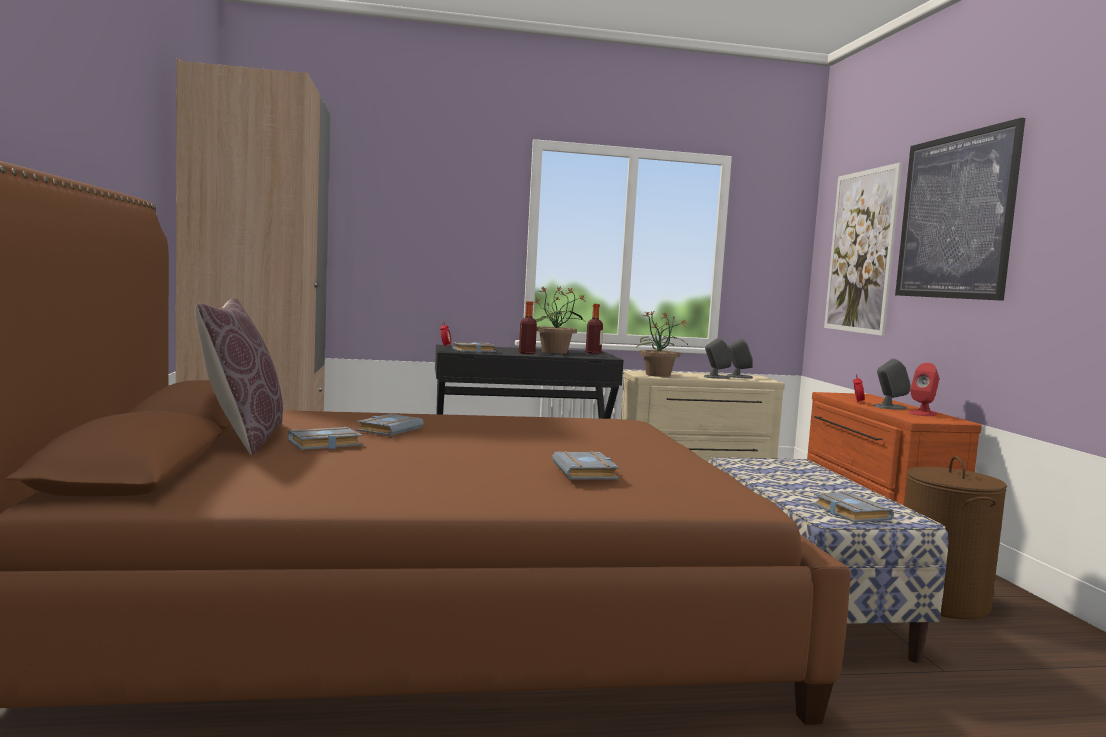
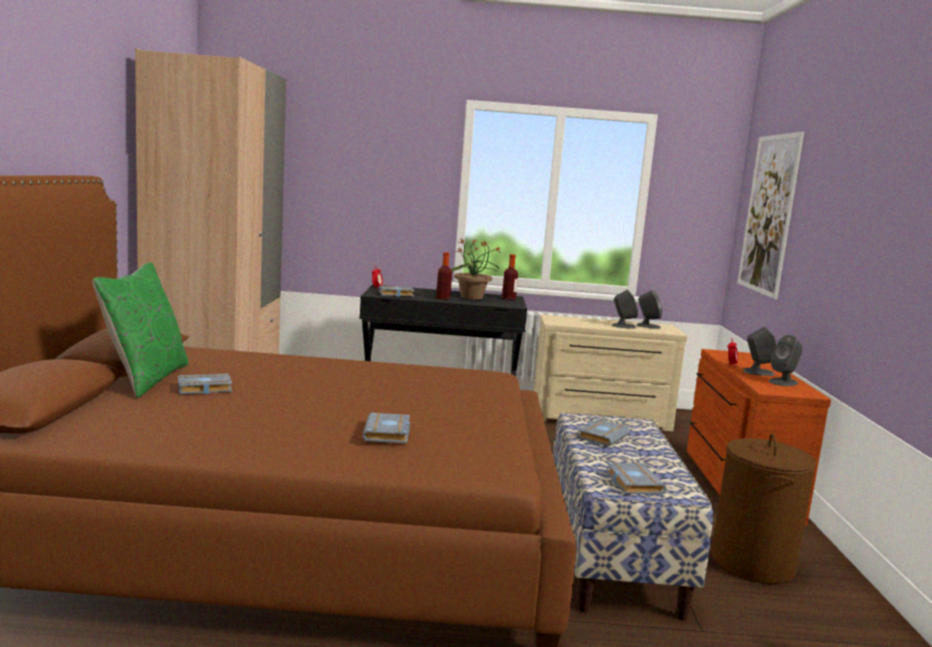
camera: 10 degrees right, 5 degrees up
(242, 438) = (145, 379): brown pillow -> green pillow
(389, 429) = (271, 375): grey book -> grey book (602, 436)
(658, 375) = (567, 321): potted plant -> none
(922, 413) = (783, 382): red speaker -> grey speaker
(955, 216) = (835, 192): picture -> none

